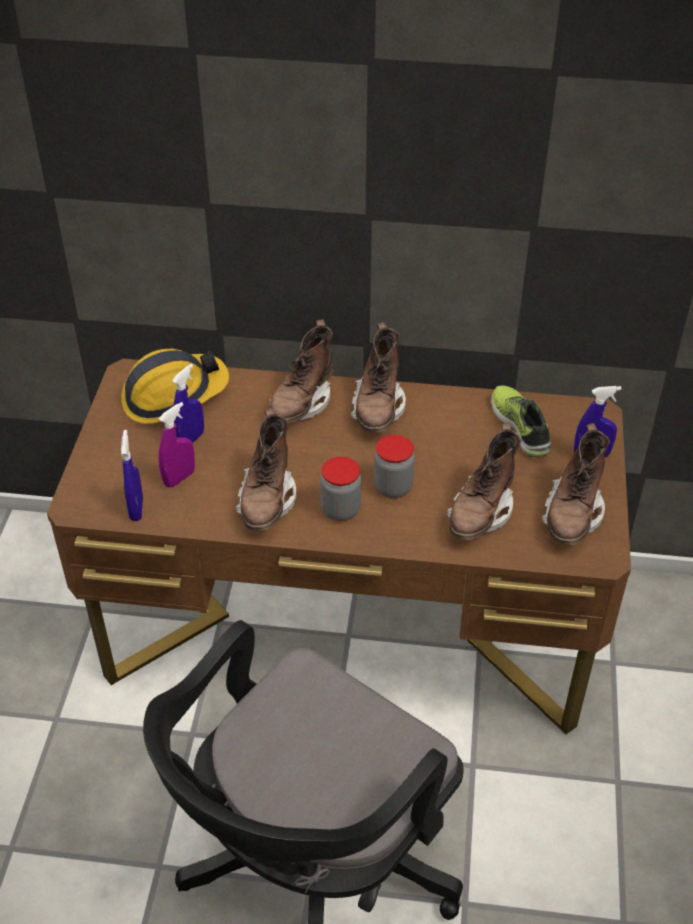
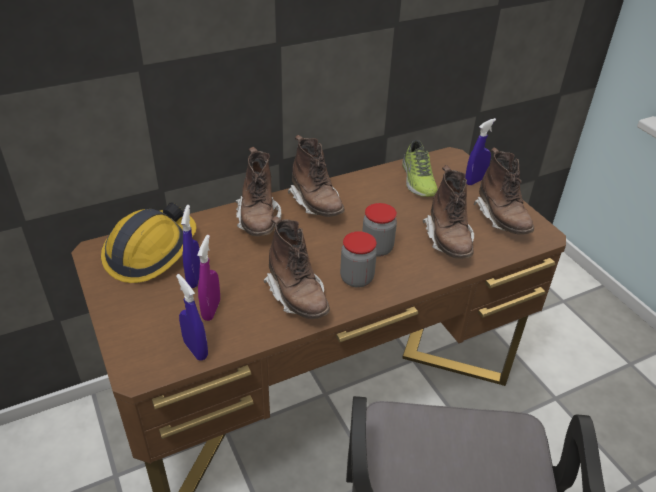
camera: 35 degrees left, 5 degrees down
(521, 426) = (417, 180): shoe -> shoe turned 135 degrees counterclockwise

